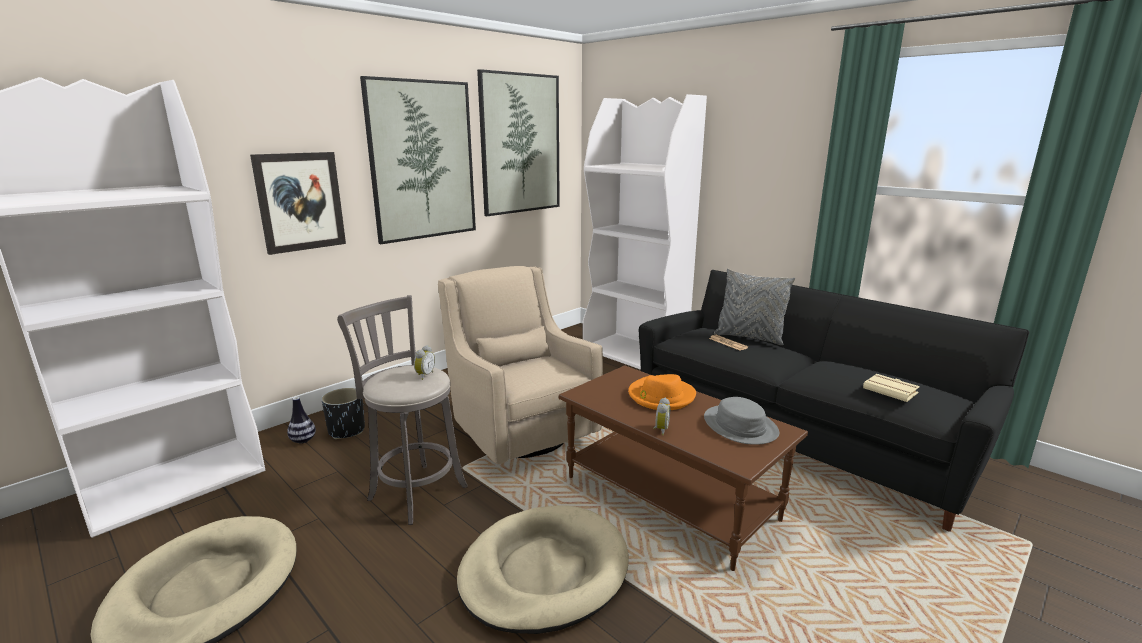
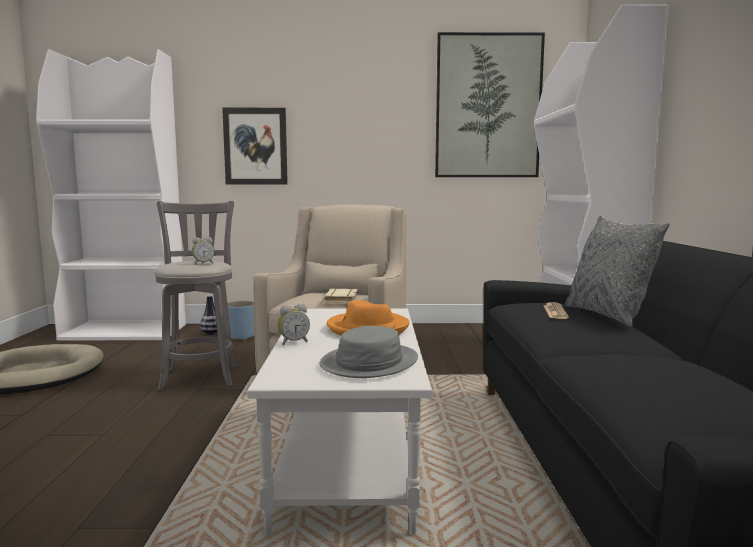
camera: 45 degrees right, 10 degrees down
(346, 431) = (241, 336): black planter -> blue planter
(422, 161) = (369, 119): picture -> none
(544, 572) = (154, 450): beige dog bed -> none
(671, 498) = (349, 460): brown coffee table -> white coffee table
(891, 391) = (665, 392): beige book -> beige book (342, 300)

